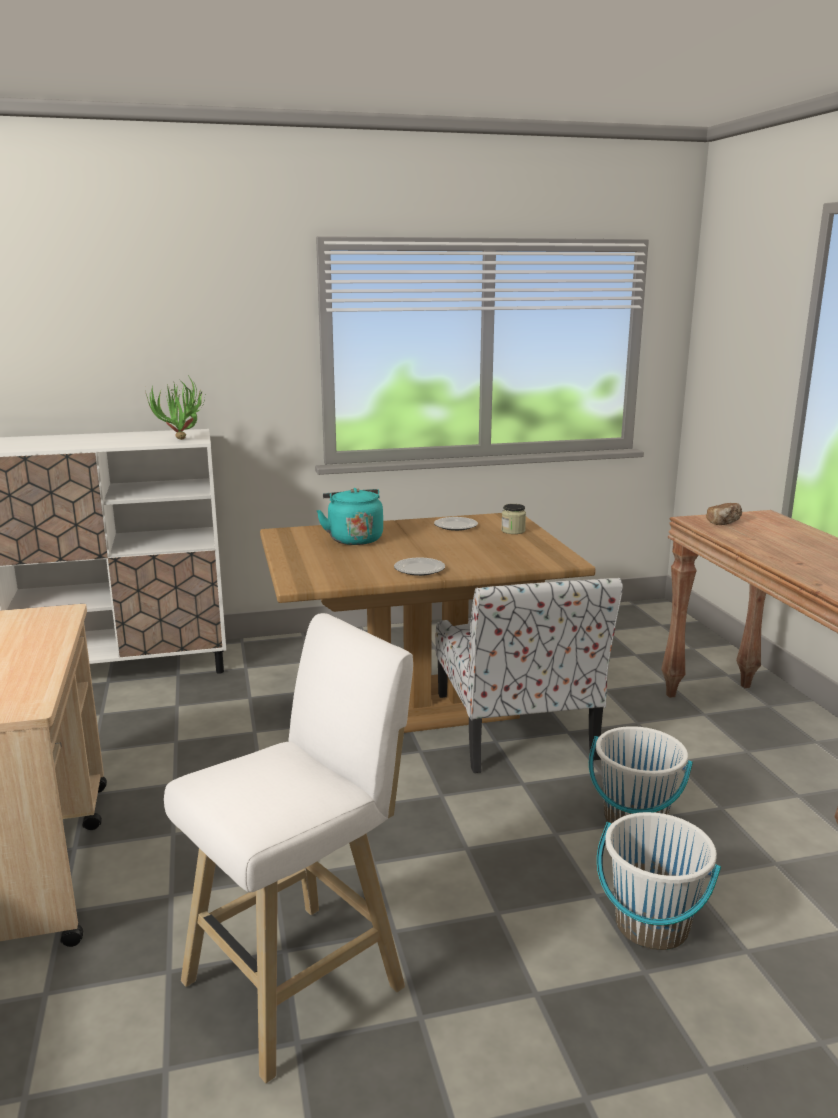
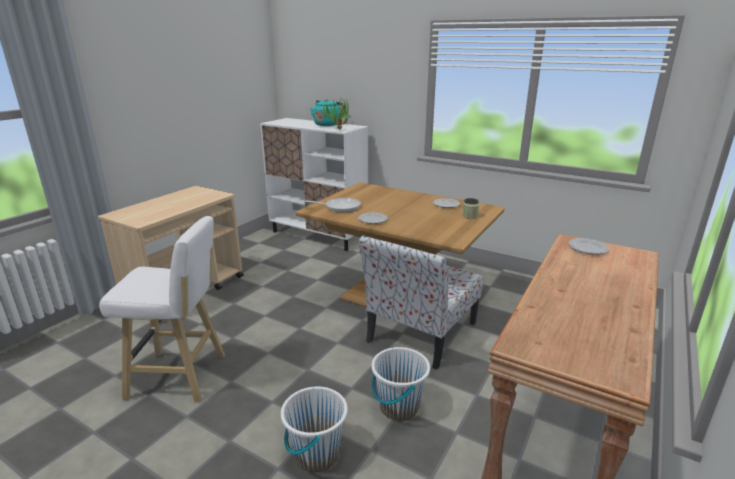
camera: 45 degrees right, 5 degrees up
(330, 568) = (339, 207): none -> frying pan
(354, 539) = (383, 197): turquoise kettle -> turquoise kettle (327, 124)
(724, 522) = (587, 248): bread -> plate

